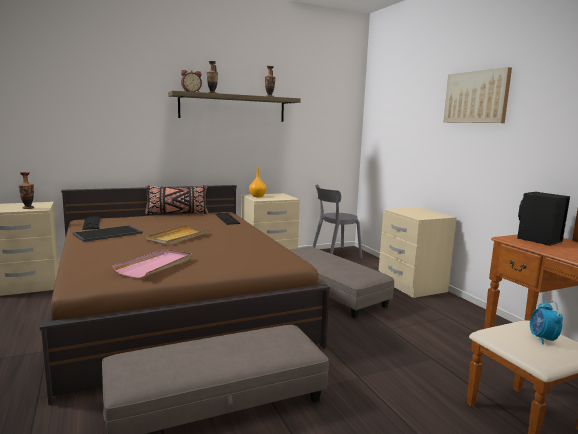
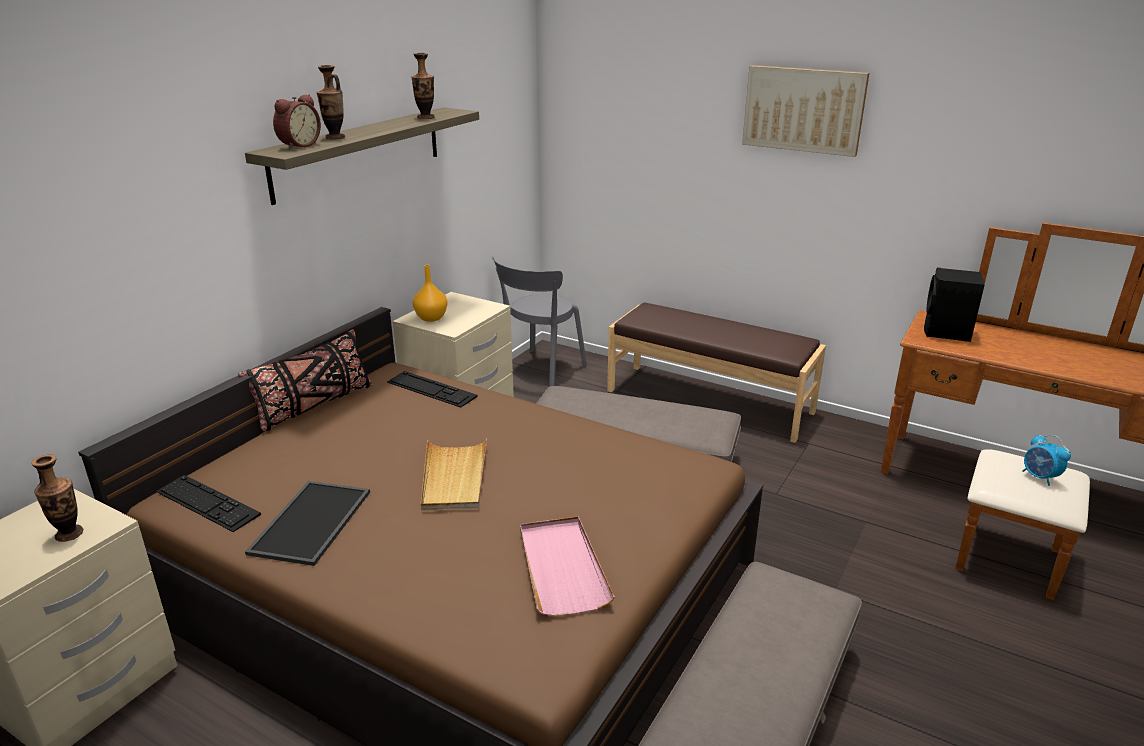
camera: 35 degrees left, 15 degrees up
(411, 285) = (709, 401): beige nightstand -> brown bench

